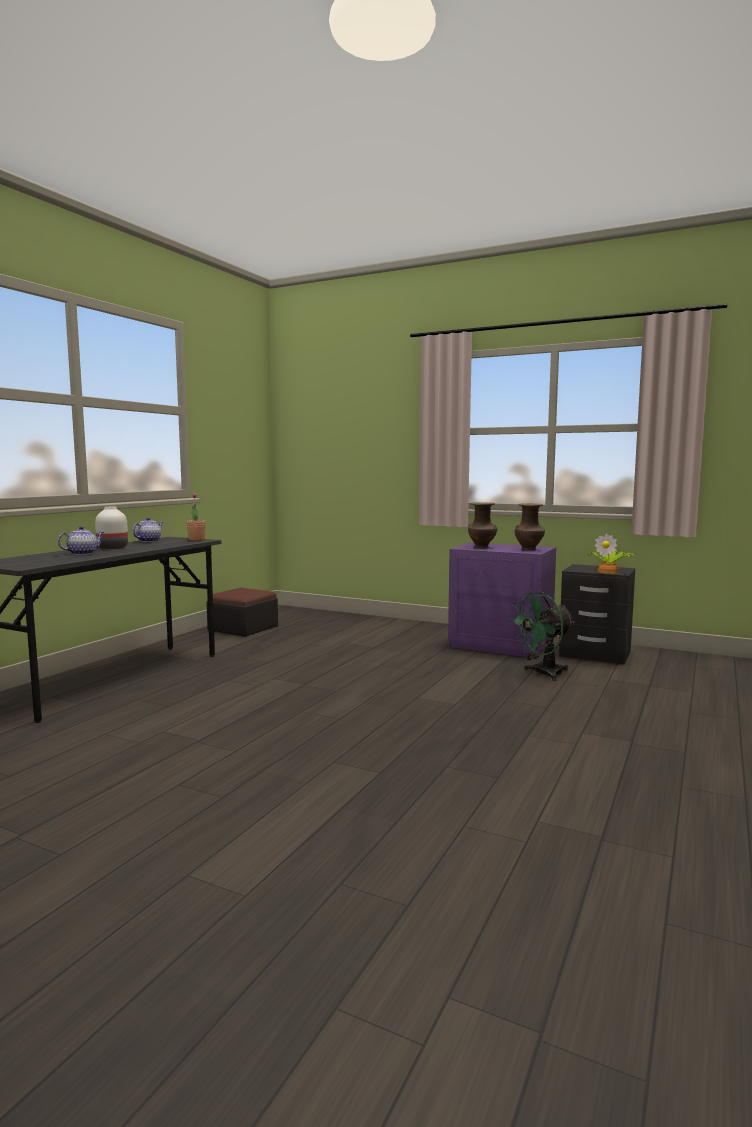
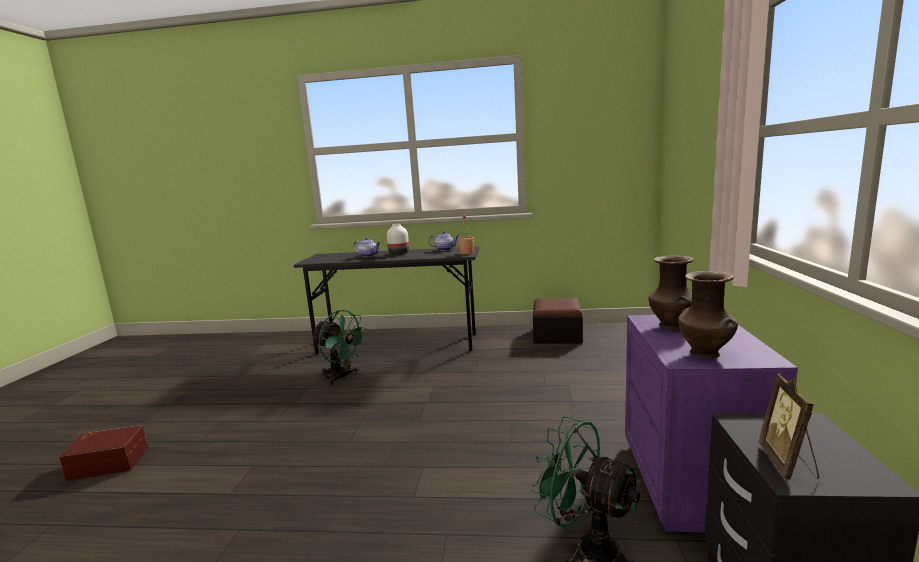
camera: 70 degrees right, 5 degrees up
(165, 712) = (341, 377): none -> green fan
(194, 865) = (109, 462): none -> brown storage box
(609, 571) = (788, 463): potted plant -> picture frame

